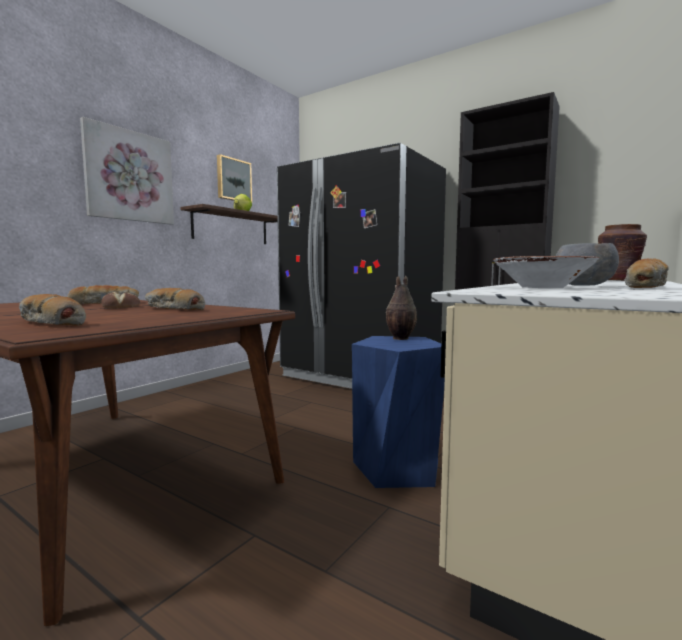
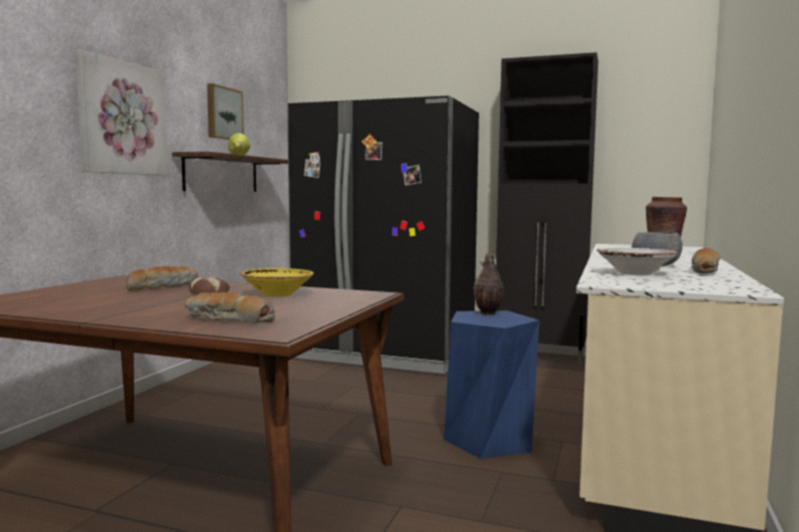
camera: 15 degrees left, 0 degrees up
(173, 309) = (277, 294): bread -> yellow bowl

